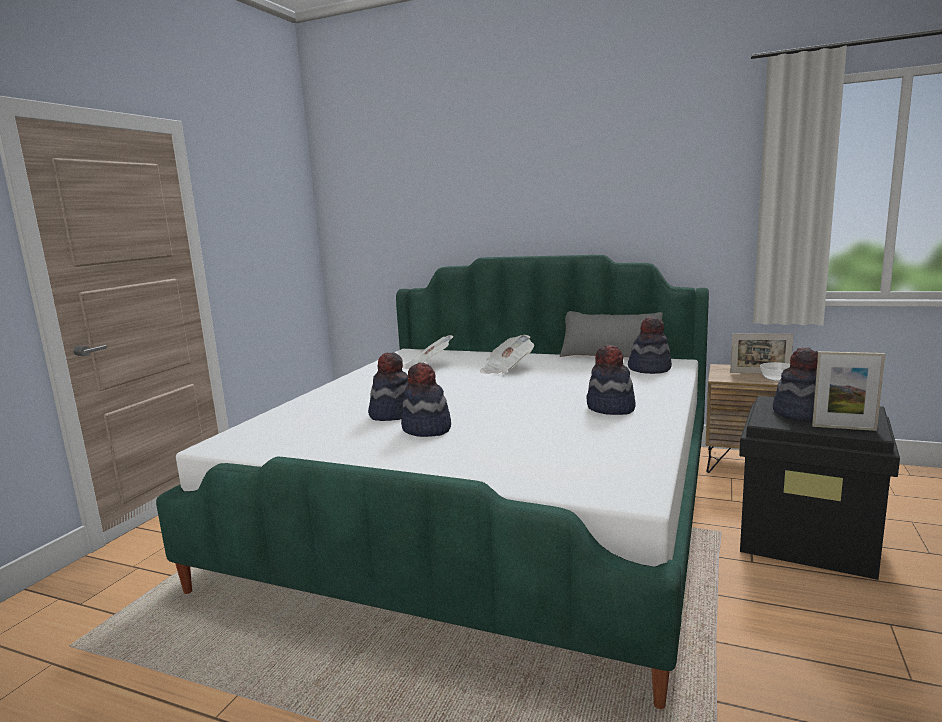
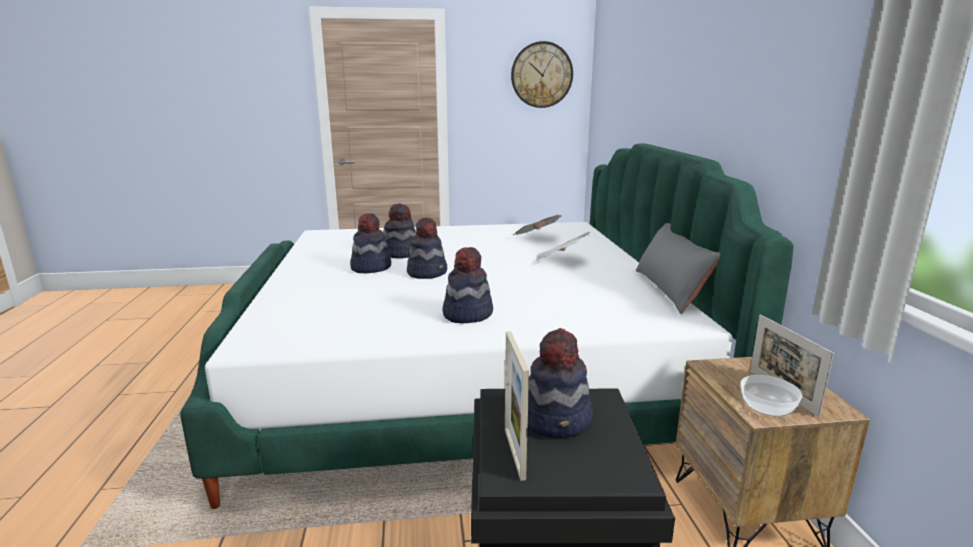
camera: 60 degrees right, 5 degrees up
(280, 205) = (541, 75): none -> wall clock
(649, 369) = (640, 313): hat -> hat (427, 272)

